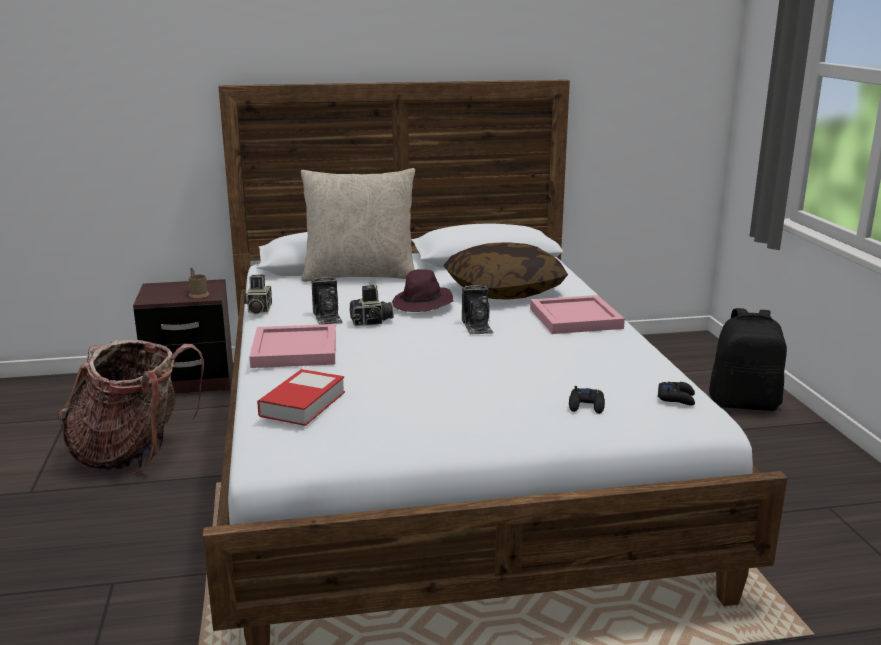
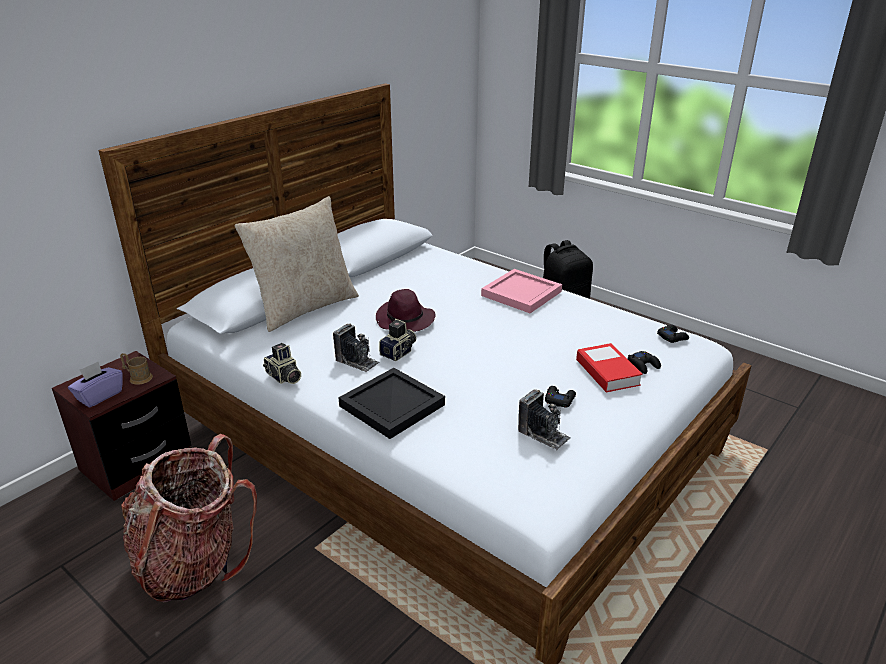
camera: 40 degrees left, 10 degrees up
(158, 296) = (99, 396): none -> purple tissue box
(296, 350) = (393, 405): pink tray -> black tray
(303, 404) = (494, 453): book -> book (607, 372)
(441, 397) = (559, 400): none -> black game controller
(477, 326) = (476, 326): camera -> camera (543, 434)
(504, 290) = (435, 284): pillow -> none

